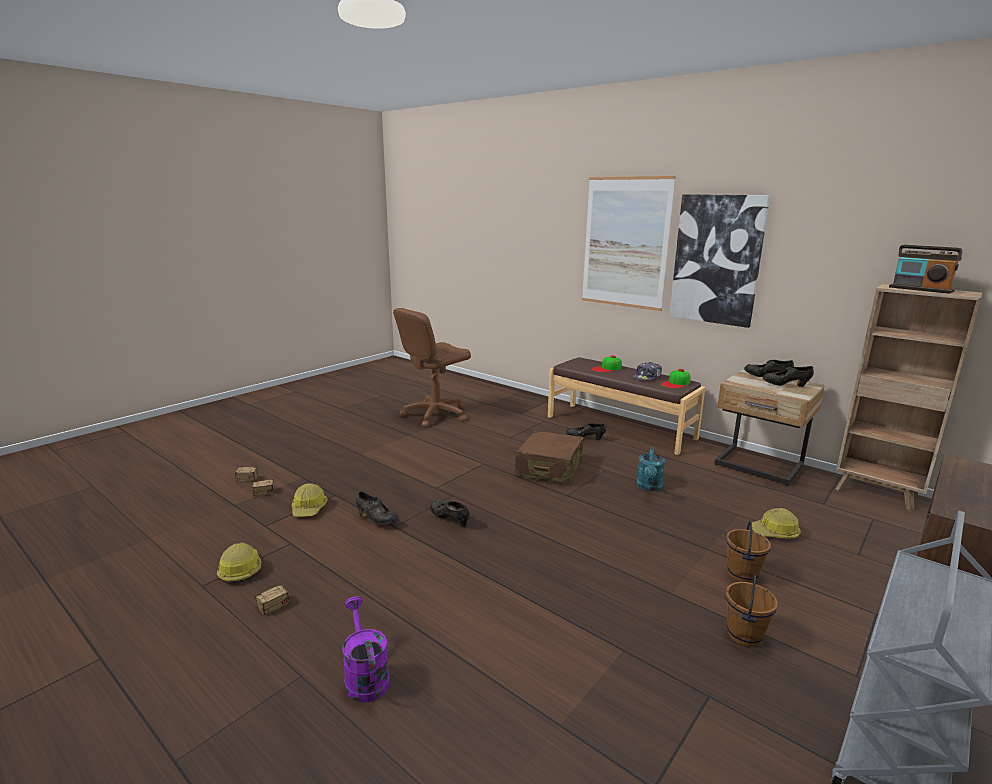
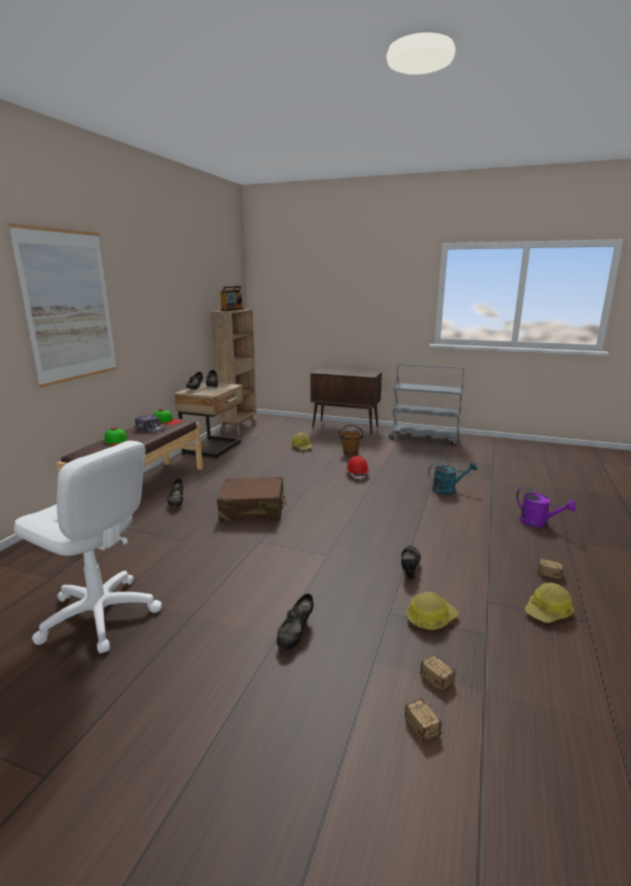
camera: 110 degrees left, 0 degrees up
(365, 676) = (538, 523): purple watering can -> purple watering can turned 90 degrees counterclockwise
(435, 415) = (99, 615): brown office chair -> white office chair
(449, 520) = (375, 535): black shoe -> black shoe (295, 634)
(635, 555) = (357, 474): none -> red hard hat
(649, 487) = (266, 474): turquoise watering can -> turquoise watering can (448, 490)
(717, 260) = (140, 311): picture -> none
(745, 636) = (397, 453): brown bucket -> none

